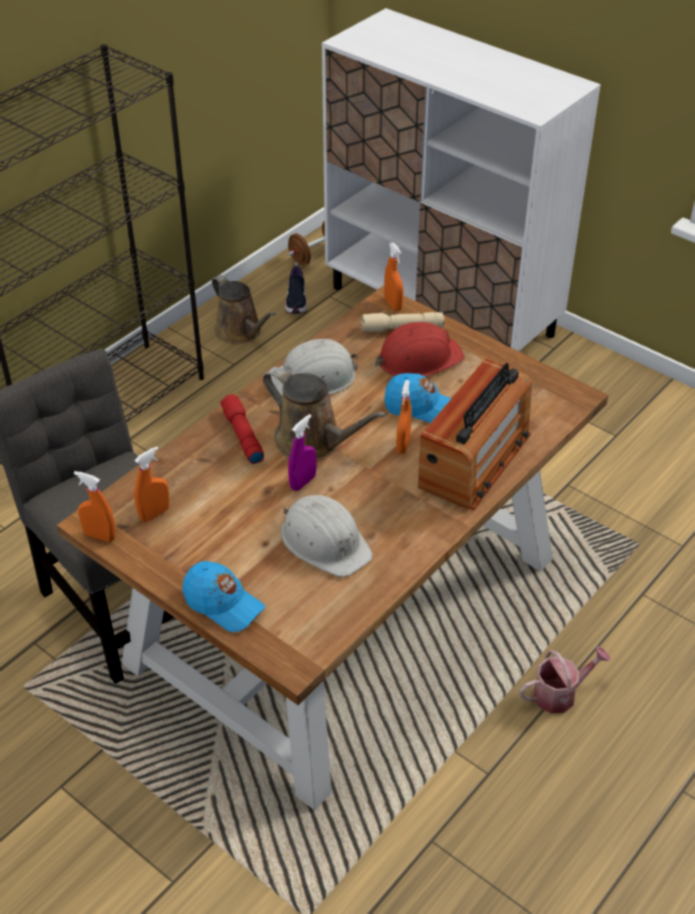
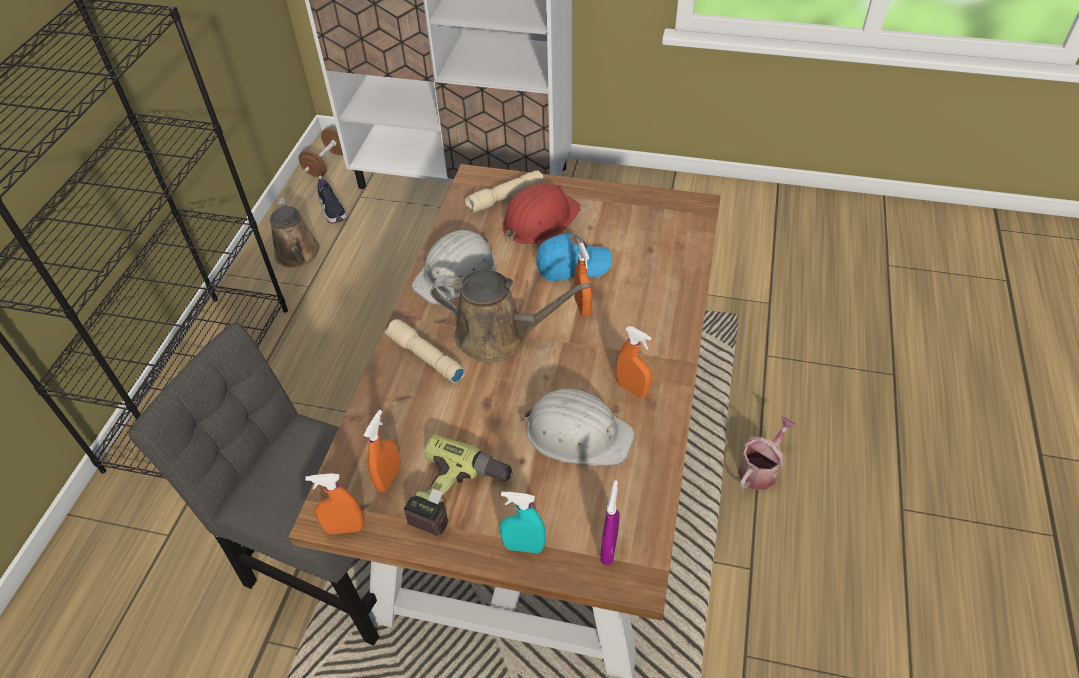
camera: 25 degrees left, 5 degrees up
(197, 548) = (457, 496): none -> power drill
(223, 604) = (523, 546): blue cap -> turquoise spray bottle
(241, 332) = (298, 255): brown watering can -> brown watering can turned 45 degrees clockwise
(242, 435) = (424, 357): red flashlight -> beige flashlight
(303, 482) = (515, 381): purple spray bottle -> purple spray bottle (609, 548)
(393, 304) = (482, 178): orange spray bottle -> orange spray bottle (632, 389)
(475, 459) = (655, 296): radio -> none

